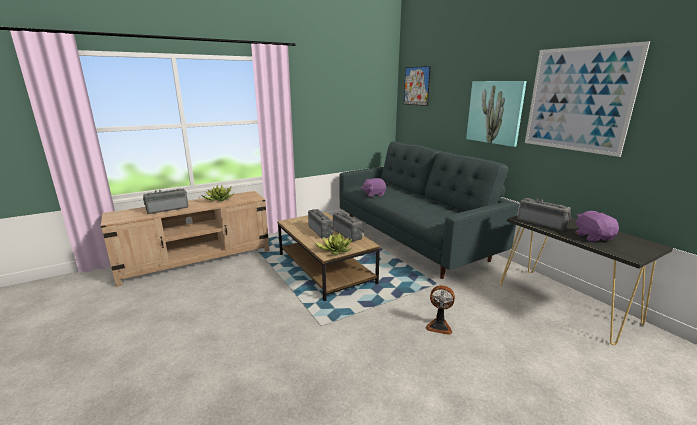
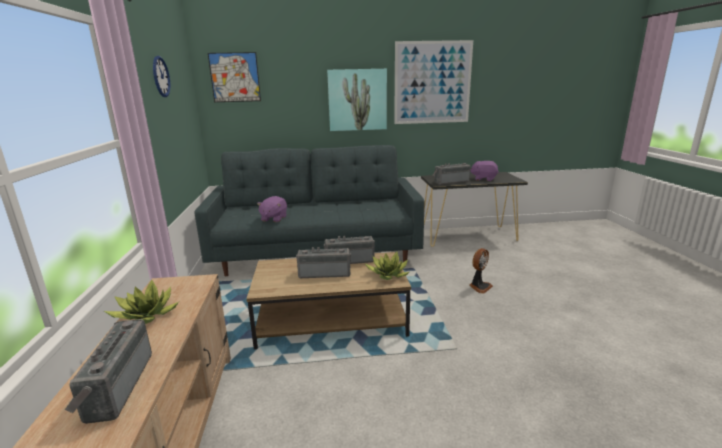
camera: 65 degrees left, 0 degrees up
(339, 85) = (161, 76): none -> wall clock

